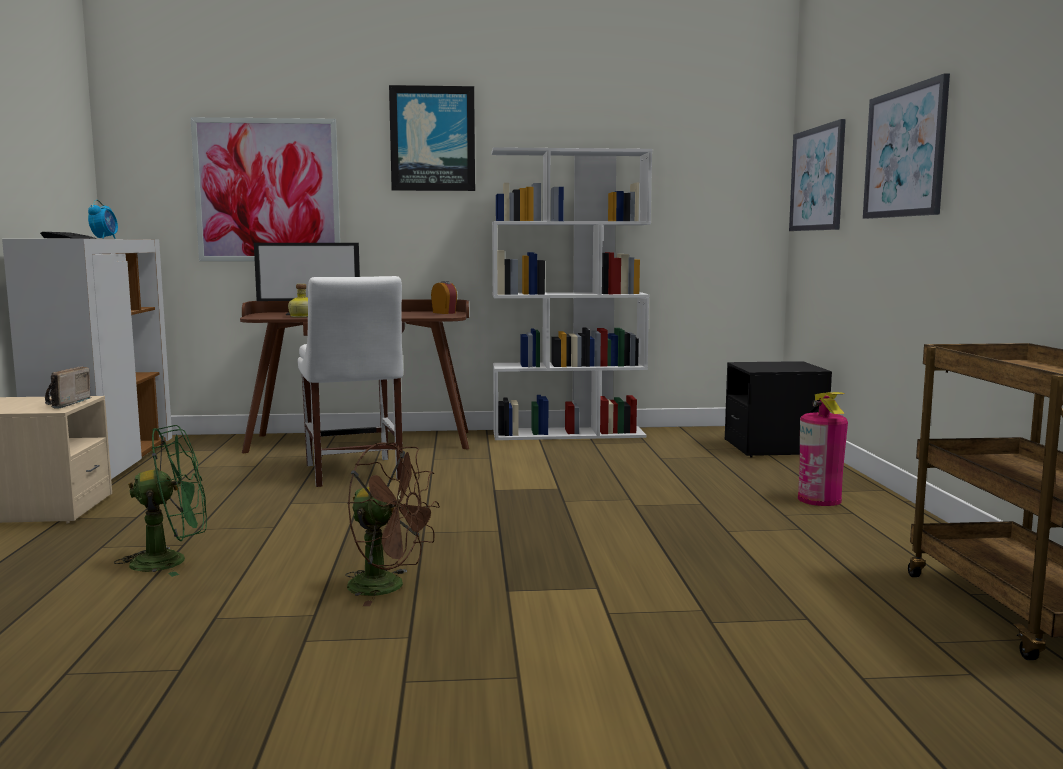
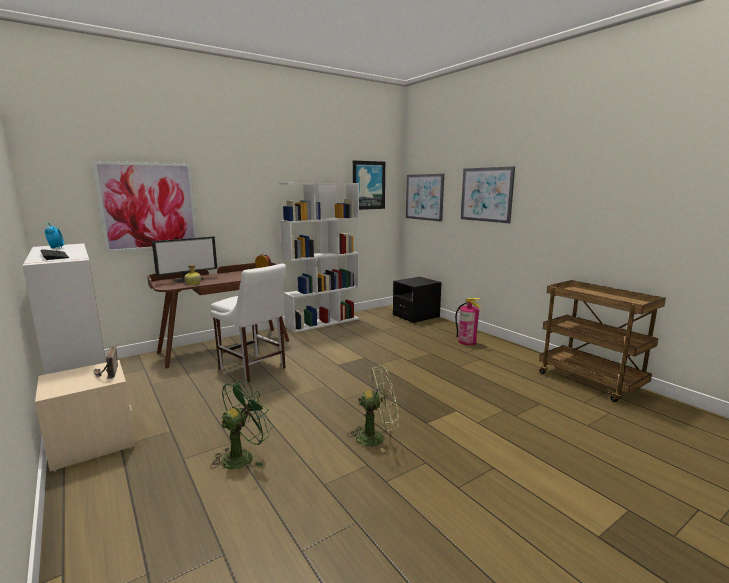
camera: 30 degrees left, 5 degrees up
(388, 587) = (376, 437): brown fan -> green fan
(432, 139) = (246, 175): picture -> picture (368, 185)

